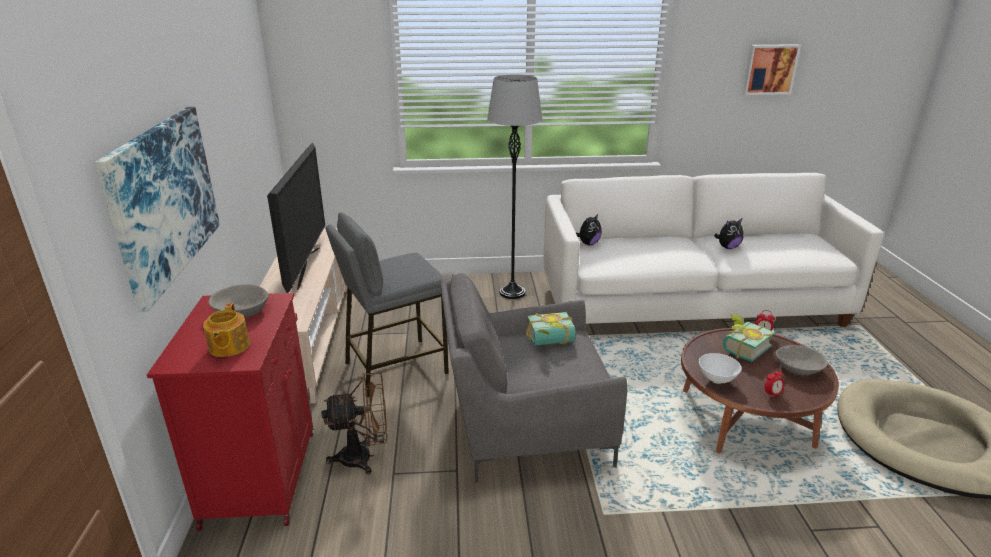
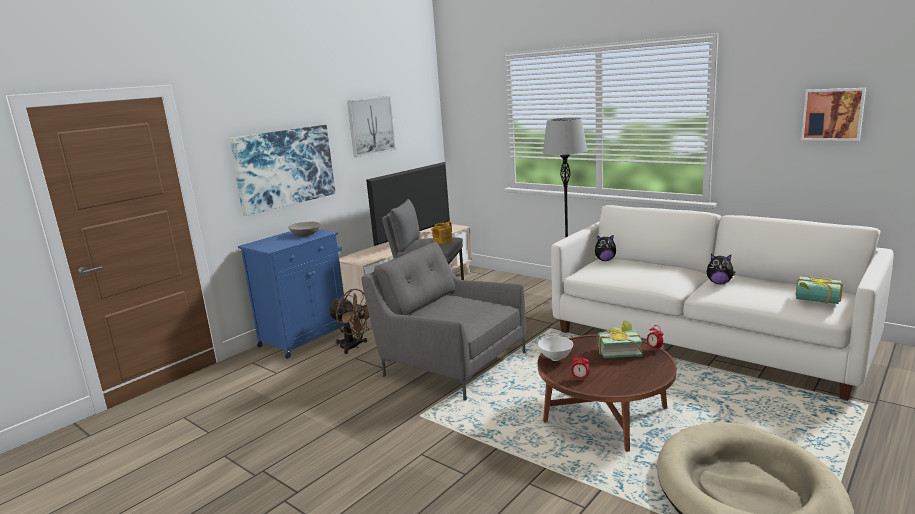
camera: 45 degrees right, 10 degrees down
(224, 99) = (371, 126): none -> picture
(228, 347) = (276, 244): teapot -> teapot (442, 241)
(261, 475) = (306, 337): red cabinet -> blue cabinet
(551, 342) = (478, 305): book -> book (817, 301)
(798, 368) = (637, 374): grey bowl -> none

